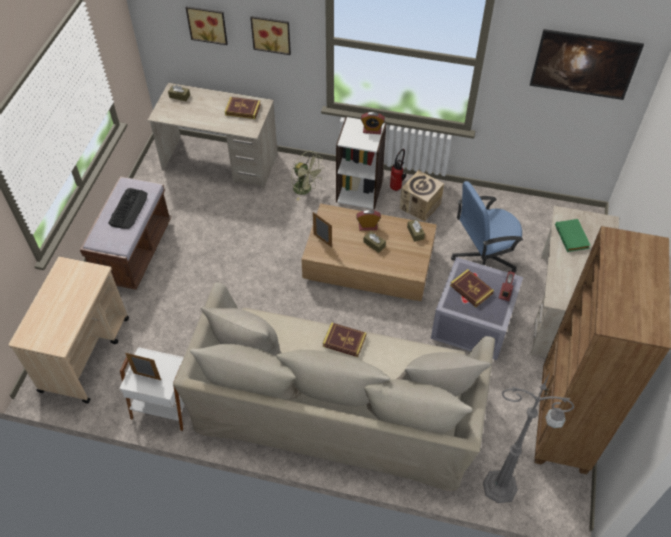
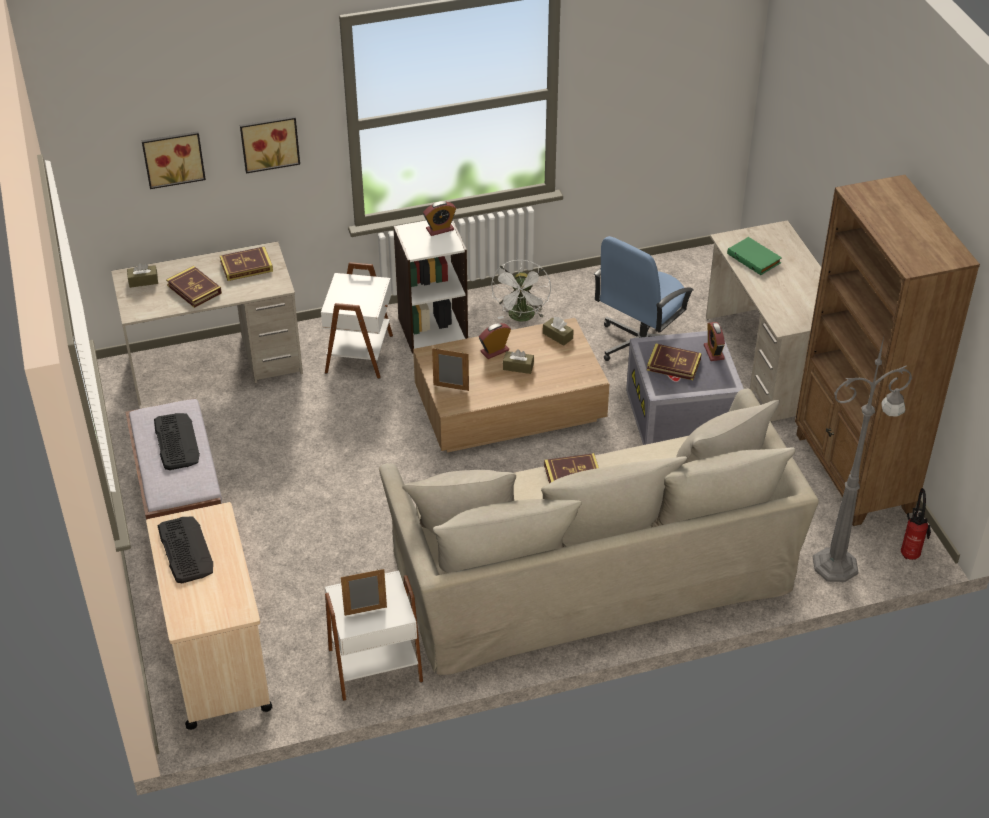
camera: 30 degrees left, 10 degrees down
(63, 287) = (185, 549): none -> keyboard
(202, 113) = (194, 289): none -> book
(306, 190) = (361, 354): green fan -> white side table
(397, 187) = (476, 307): fire extinguisher -> fire extinguisher (911, 552)
(420, 206) = (522, 318): cardboard box -> white fan
(580, 78) = (676, 72): picture -> none

